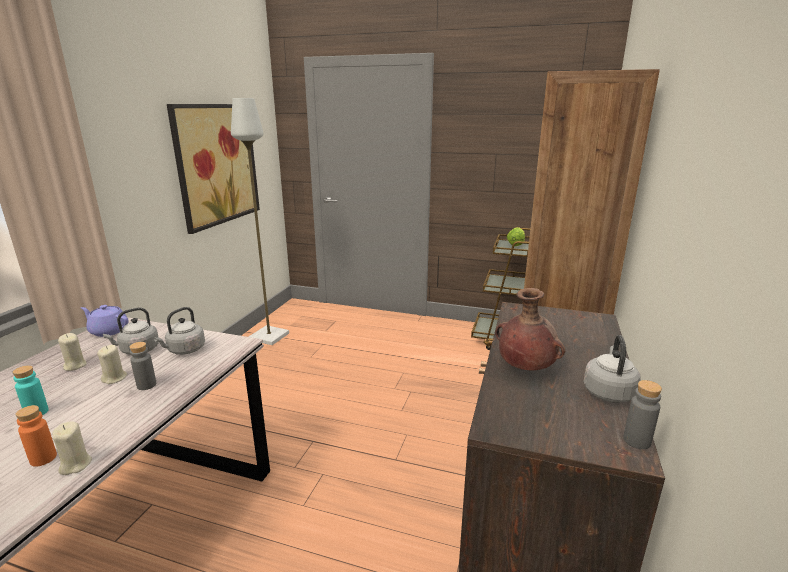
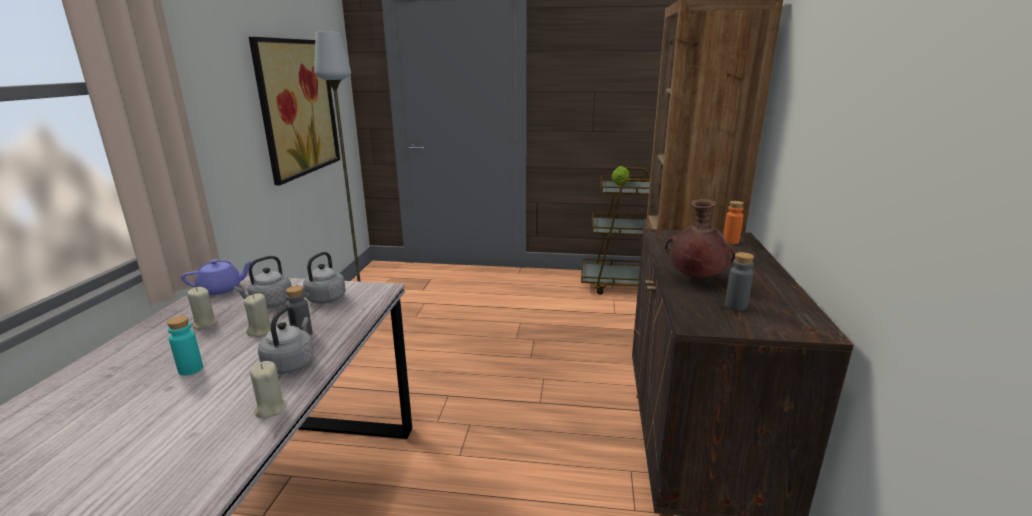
camera: 10 degrees left, 0 degrees up
(43, 458) = (229, 407): orange bottle -> orange bottle (730, 241)
(108, 331) = (222, 289): purple teapot -> purple teapot turned 150 degrees clockwise
(608, 391) = (776, 289): grey kettle -> grey kettle (291, 363)
(636, 441) = (818, 321): grey bottle -> grey bottle (736, 305)

